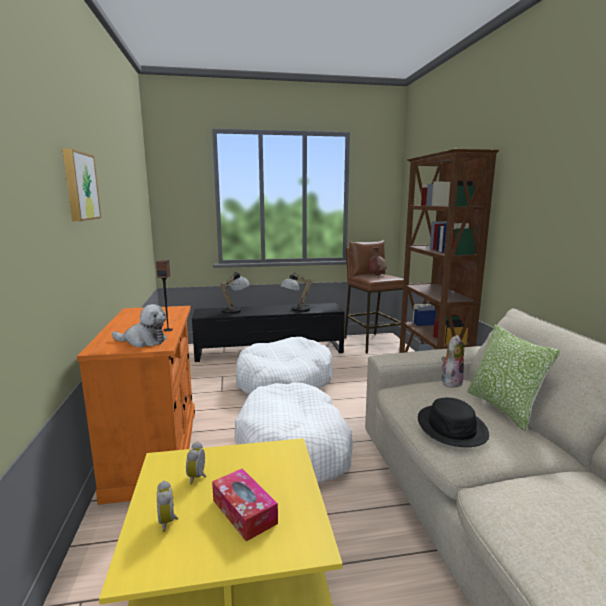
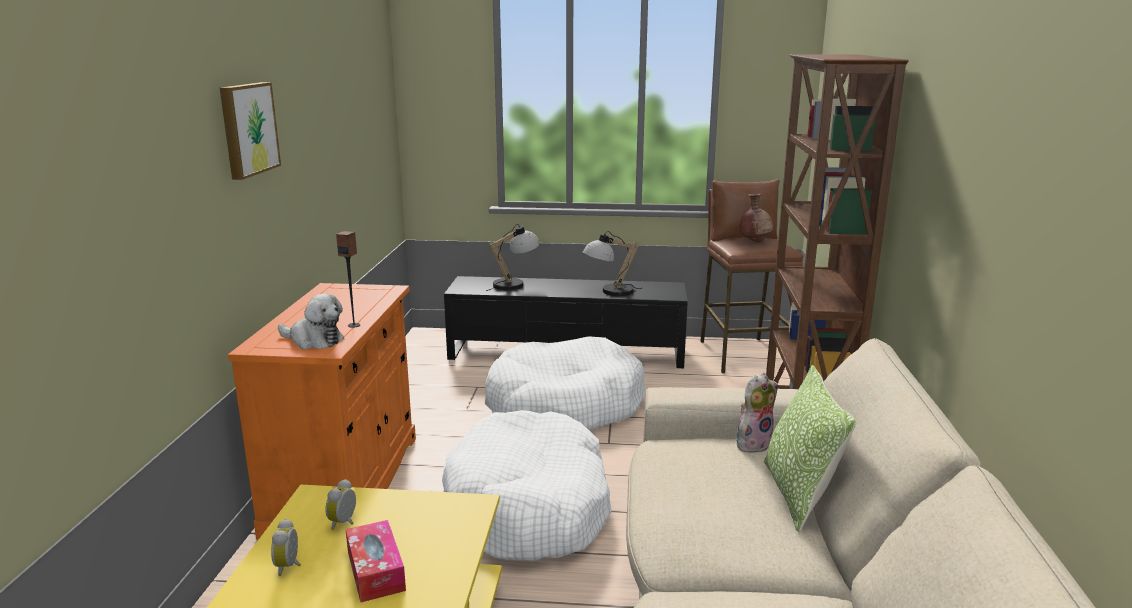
camera: 15 degrees right, 5 degrees up
(452, 427) = (692, 509): black hat -> none

